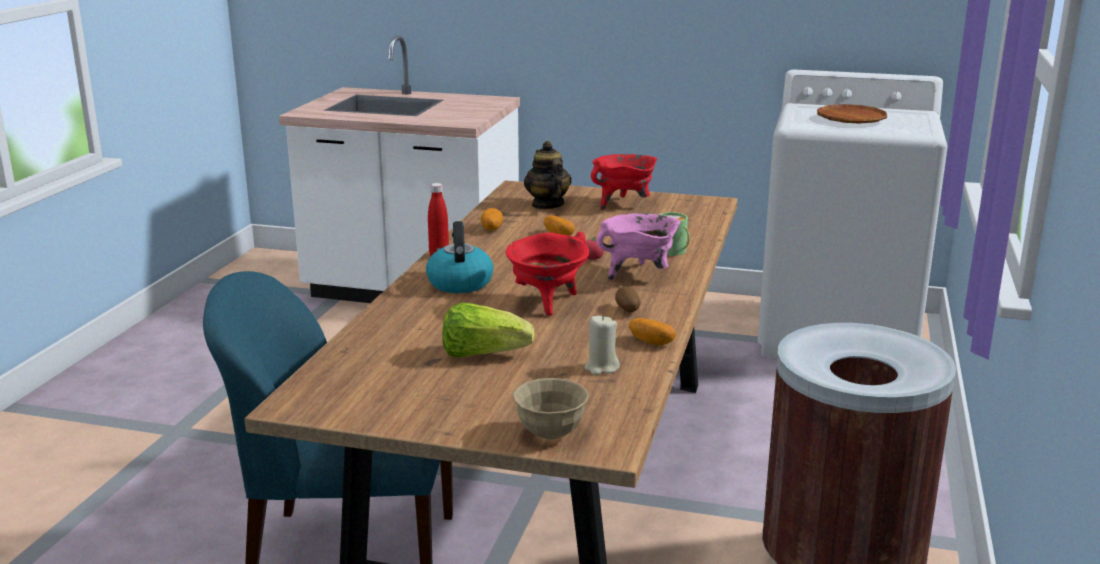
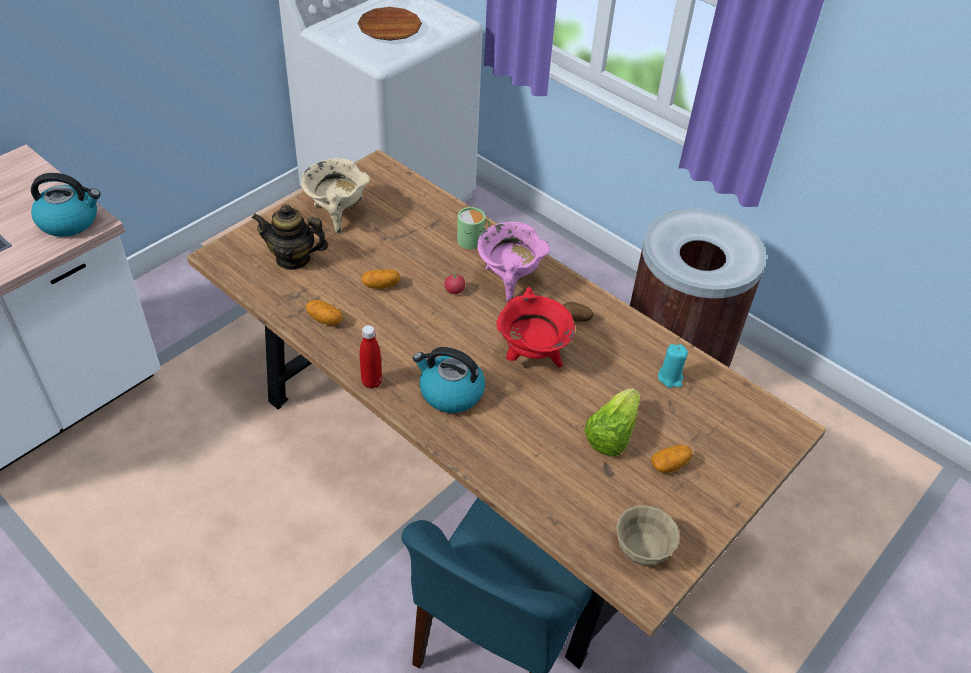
camera: 65 degrees left, 25 degrees up
(458, 119) = (70, 221): none -> kettle
(550, 433) = (759, 447): beige bowl -> beige bowl (642, 550)
(601, 368) = (670, 378): beige candle -> turquoise candle
(623, 204) = (337, 214): red cooking pot -> beige cooking pot
(651, 342) = (641, 333): potato -> potato (669, 465)

